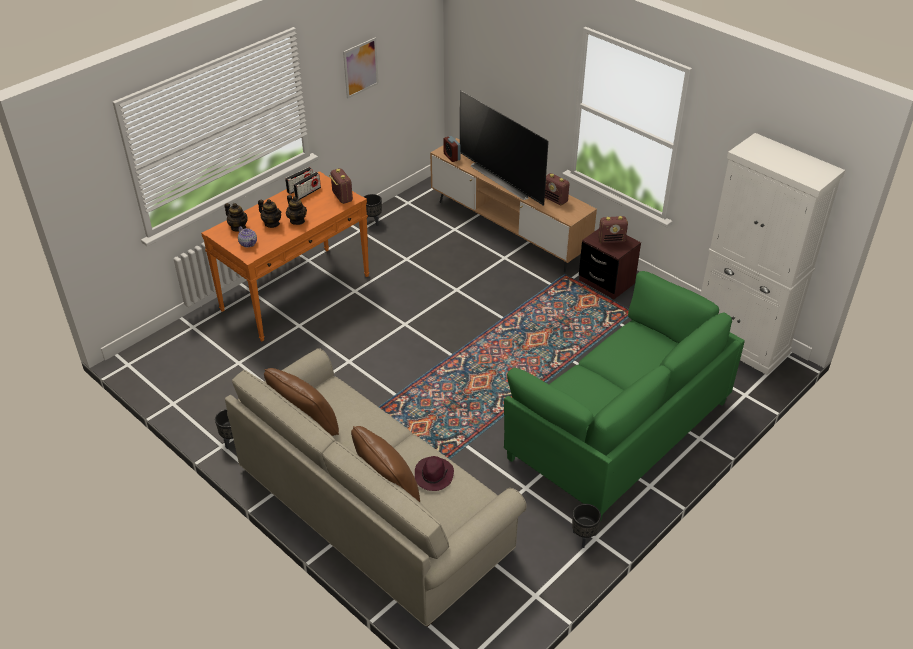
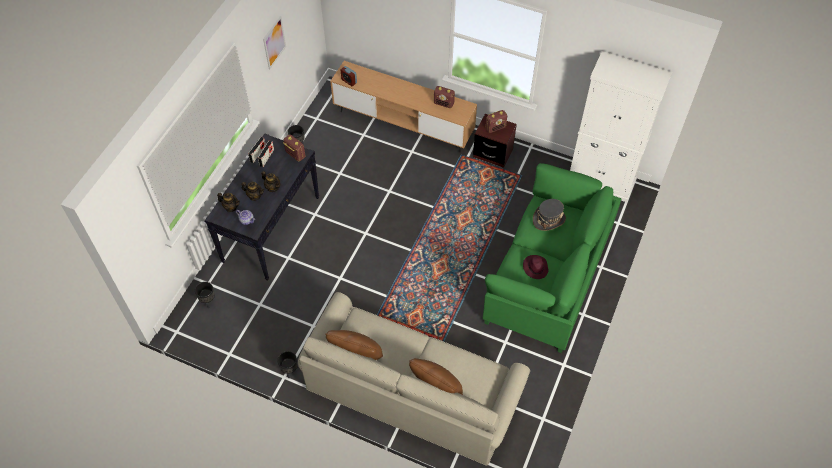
camera: 20 degrees left, 15 degrees up
(296, 292) = (271, 228): orange console table -> black console table
(433, 475) = (460, 366): purple hat -> purple hat (535, 267)
(504, 178) = (398, 93): television -> none
(583, 537) = (556, 367): black planter -> black planter (208, 301)
(636, 346) = (549, 219): none -> grey hat

